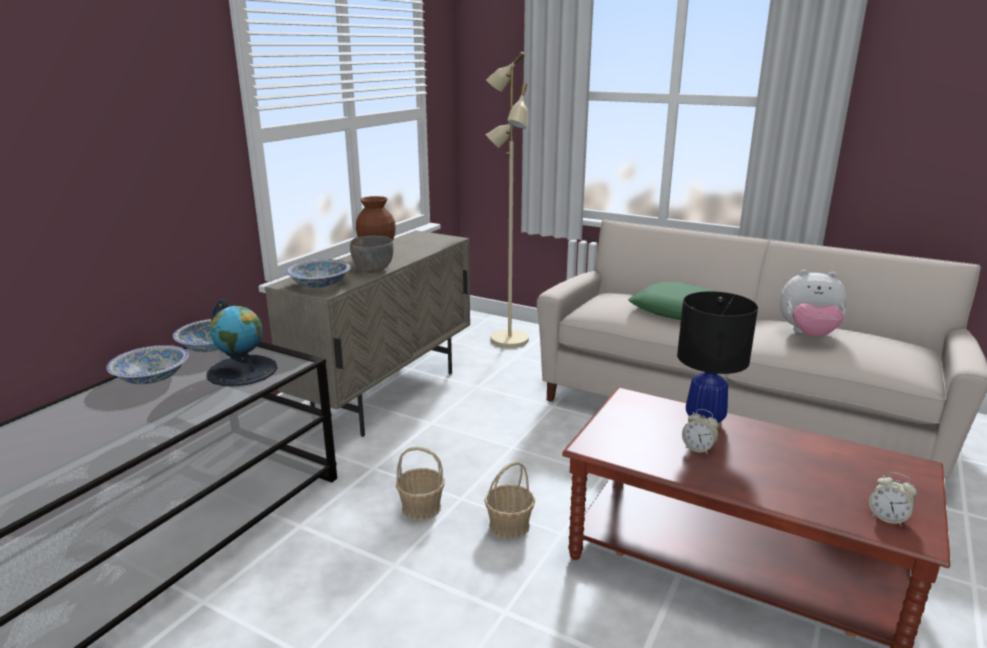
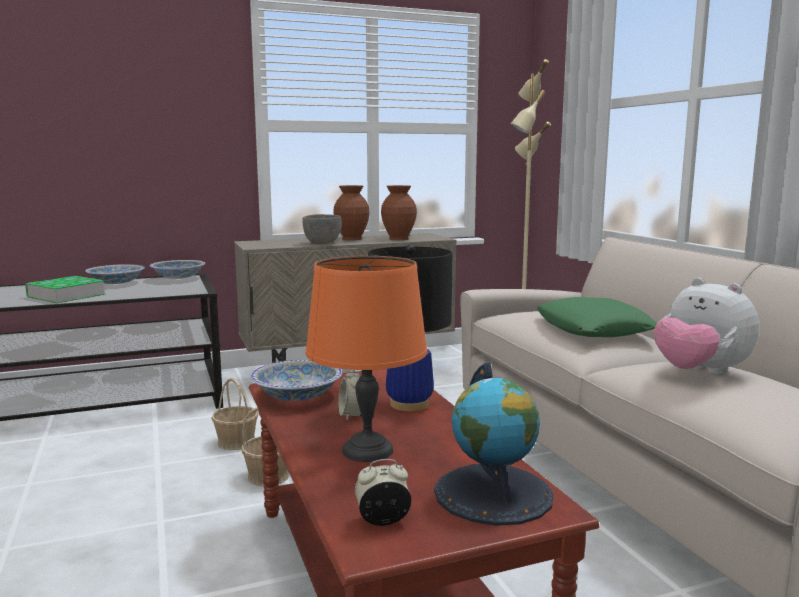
camera: 40 degrees right, 10 degrees down
(145, 418) = (66, 295): none -> book
(242, 371) = (162, 289): globe -> globe (493, 493)
(320, 284) = (265, 244): bowl -> bowl (297, 396)
(420, 247) = (399, 239): none -> brown vase
(770, 473) = (366, 450): none -> orange table lamp
(887, 518) = (383, 521): alarm clock -> alarm clock turned 90 degrees clockwise

